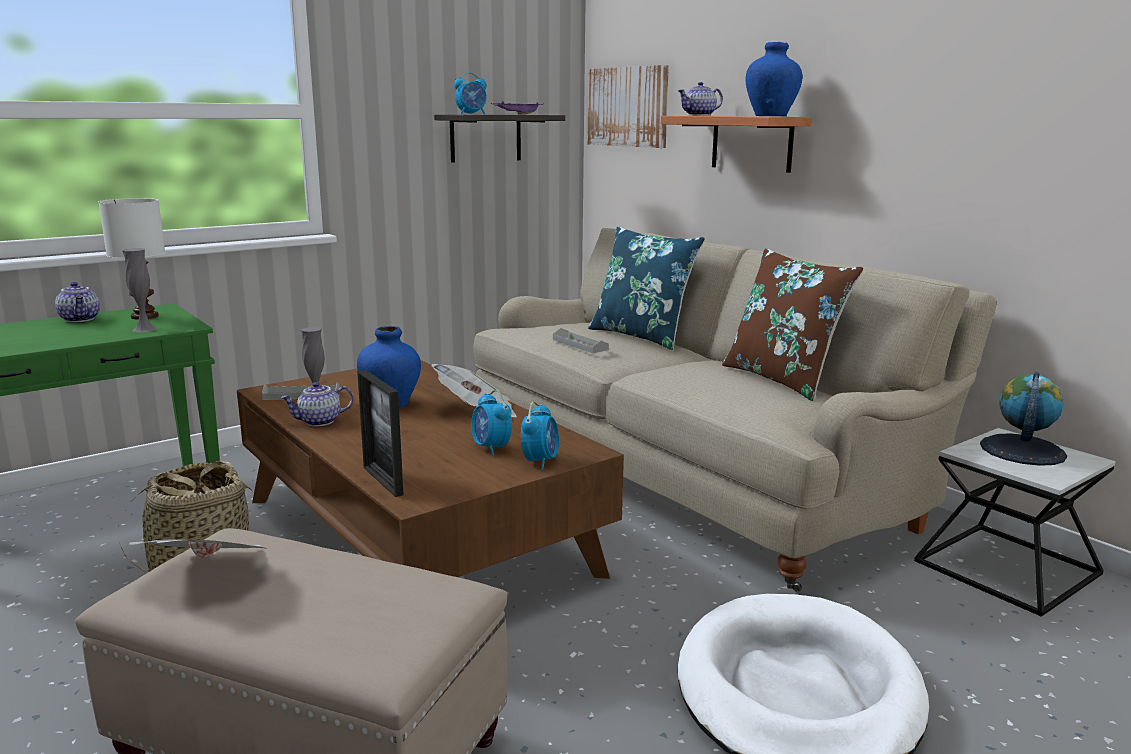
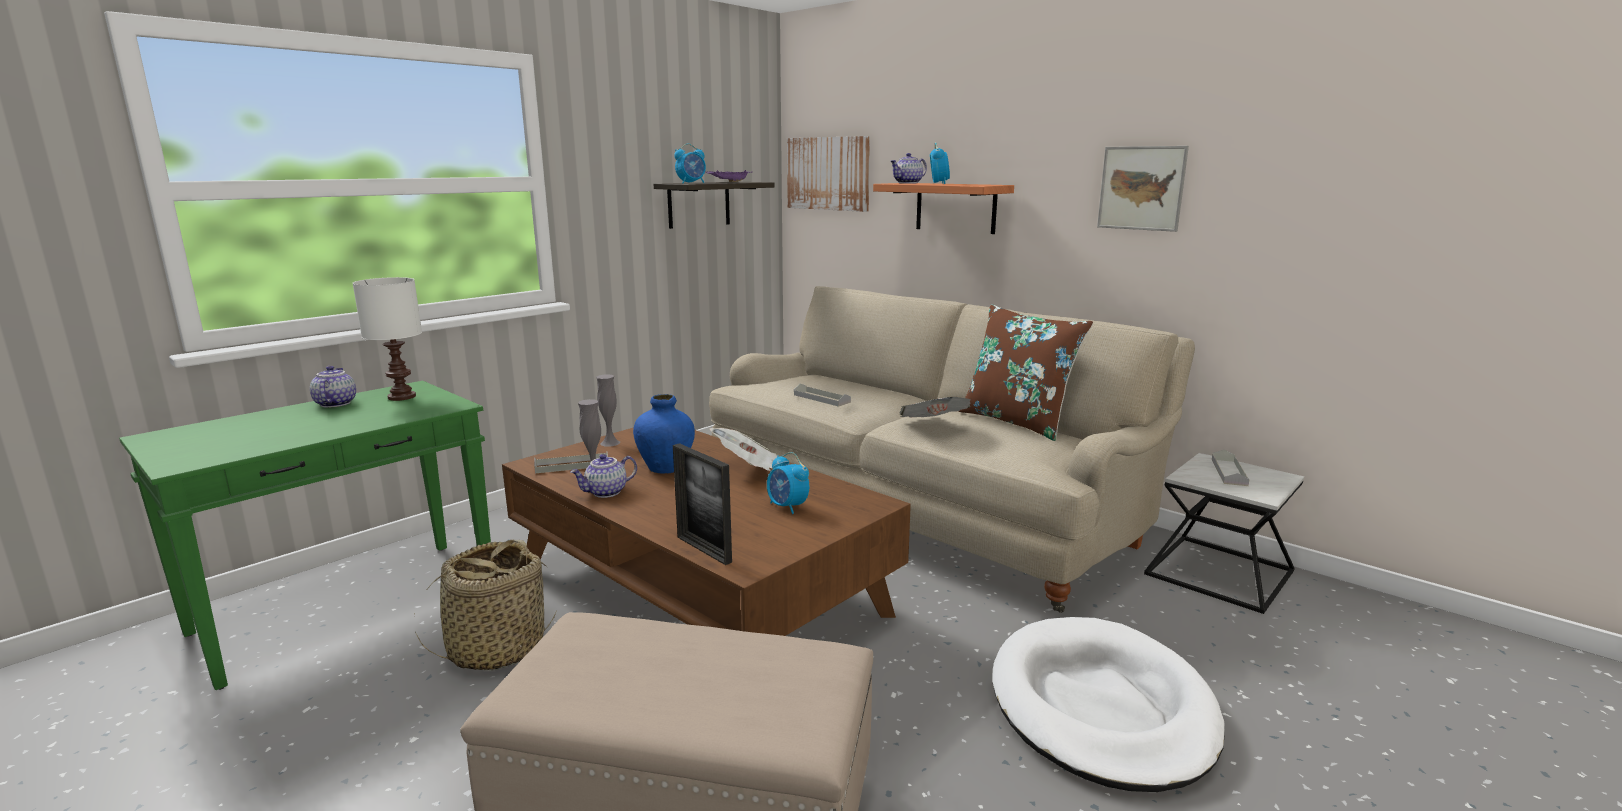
camera: 10 degrees left, 0 degrees up
(81, 319) = (334, 404): teapot -> teapot turned 150 degrees counterclockwise
(144, 329) = (412, 411): grey vase -> grey vase (610, 443)
(210, 576) = (584, 666): newspaper -> newspaper (933, 427)
(540, 461) = (840, 516): alarm clock -> alarm clock (938, 183)
(642, 336) = (870, 386): blue pillow -> none
(771, 116) = (980, 184): blue vase -> none
(945, 119) = (1141, 188): none -> picture
(1022, 450) = (1229, 472): globe -> grey tray

